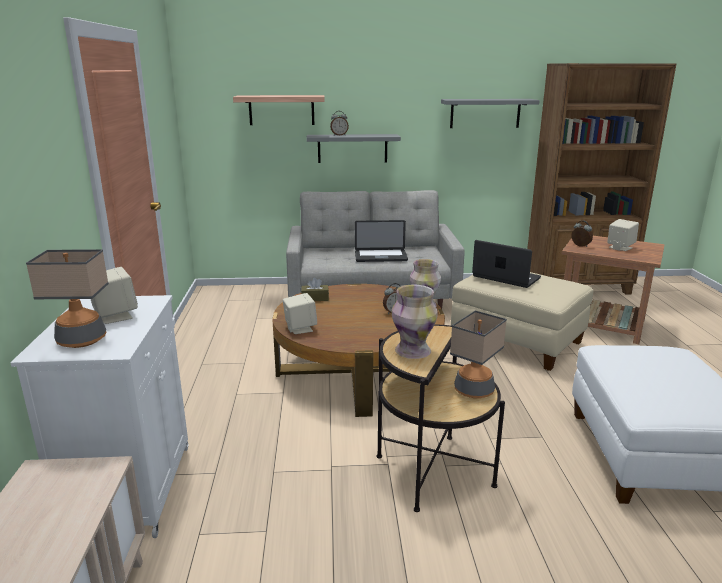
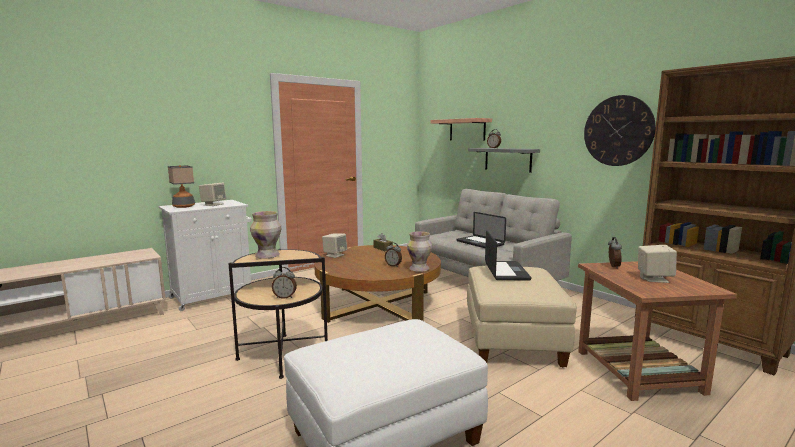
camera: 55 degrees right, 10 degrees down
(474, 391) = (285, 297): table lamp -> alarm clock
(485, 113) = (618, 131): grey shelf -> wall clock

